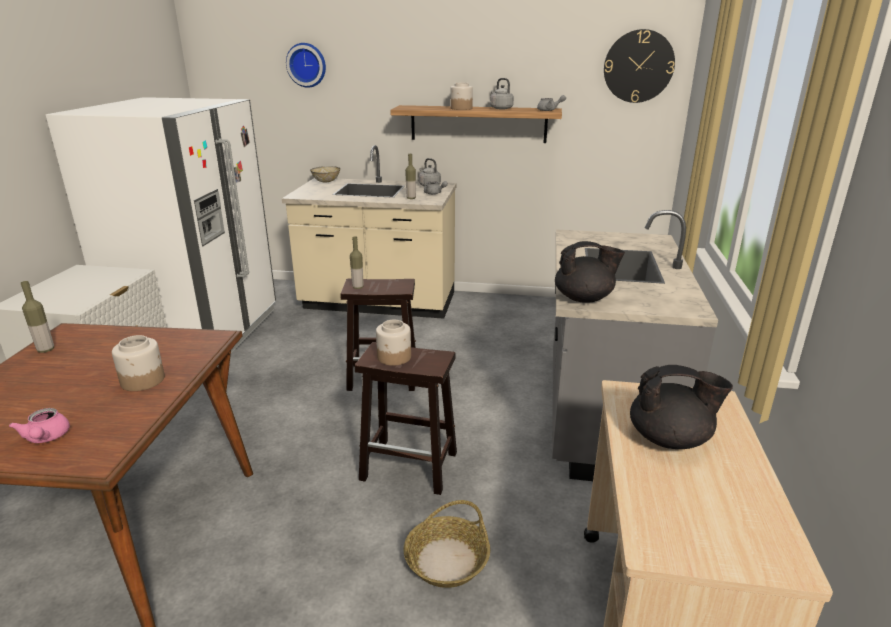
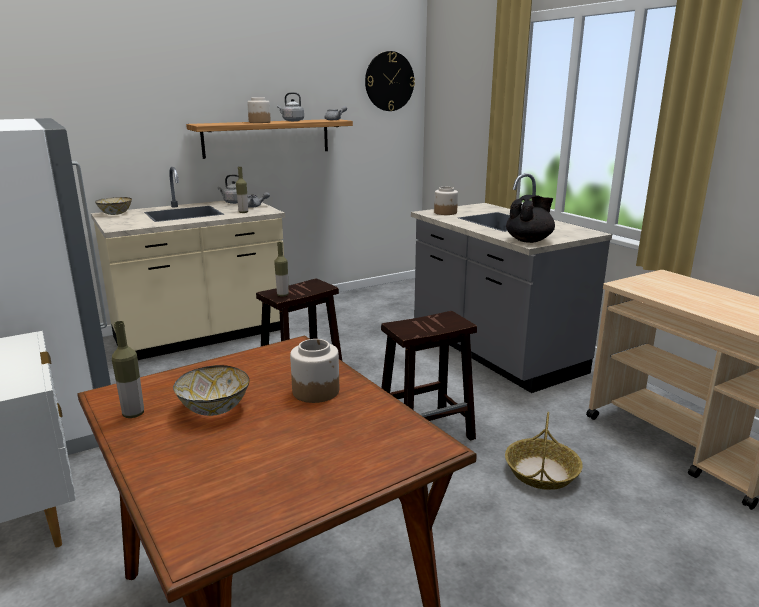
camera: 40 degrees left, 5 degrees down
(46, 438) = (343, 458): pink teapot -> none
(78, 366) = (215, 409): none -> bowl
(307, 65) = (71, 83): wall clock -> none
(394, 357) = (420, 326): jar -> jar (445, 213)
(670, 439) = (689, 296): black teapot -> none

